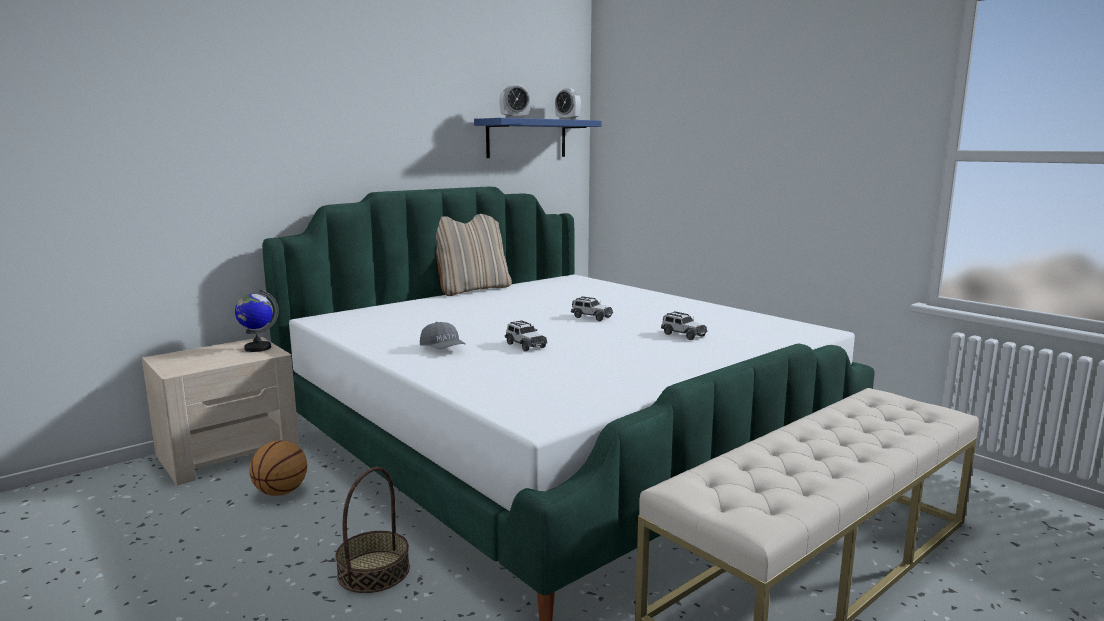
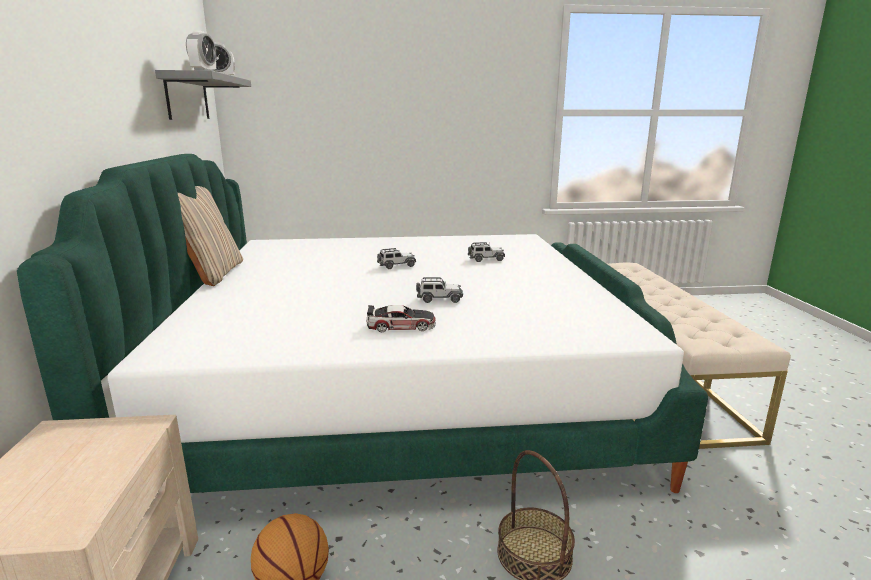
camera: 55 degrees left, 5 degrees up
(257, 348) = (95, 433): globe -> none
(443, 349) = (401, 326): grey cap -> toy car
(526, 138) = (187, 97): blue shelf -> grey shelf

